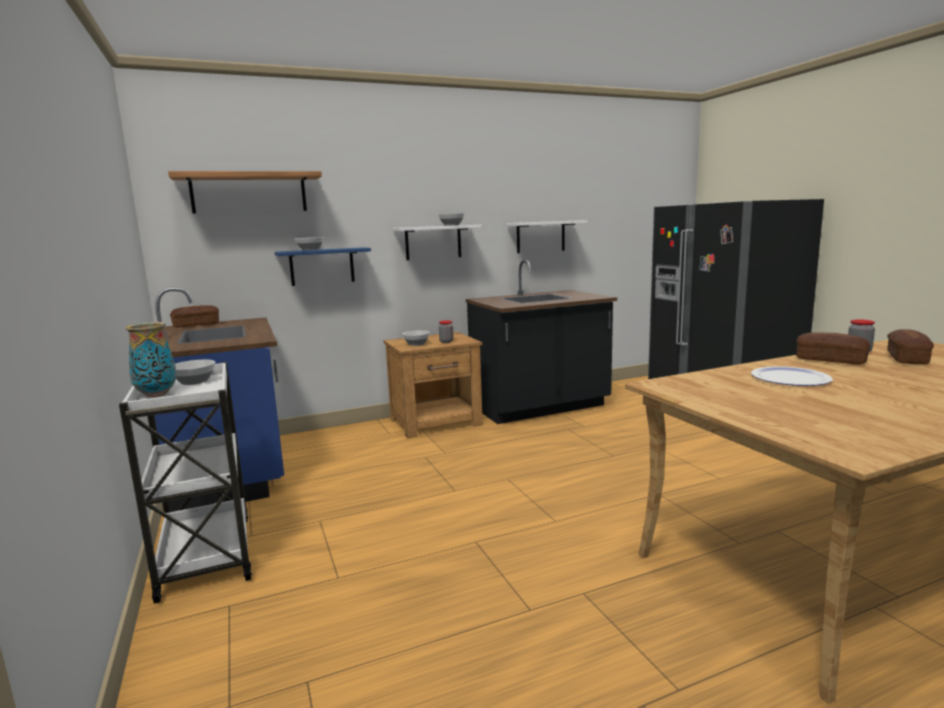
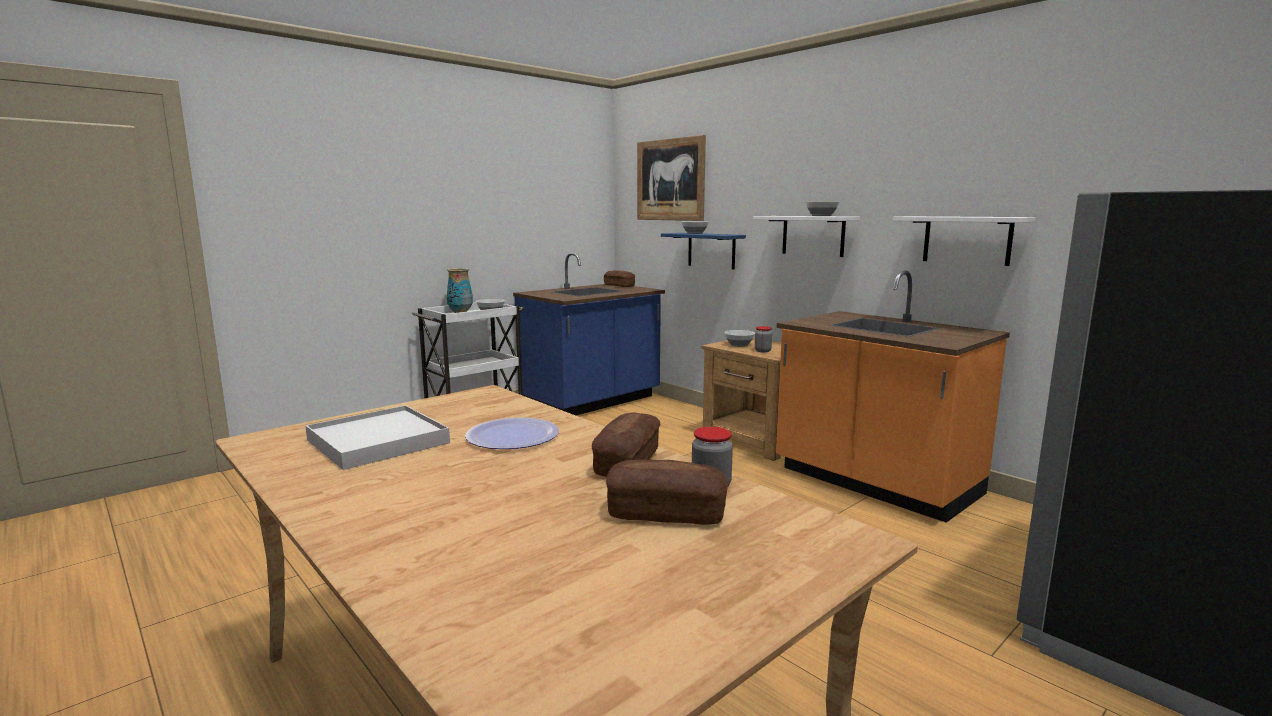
camera: 70 degrees right, 0 degrees up
(249, 193) = (670, 180): shelf -> picture
(540, 407) = (875, 482): black counter -> orange counter
(828, 410) = (377, 442): none -> white tray

